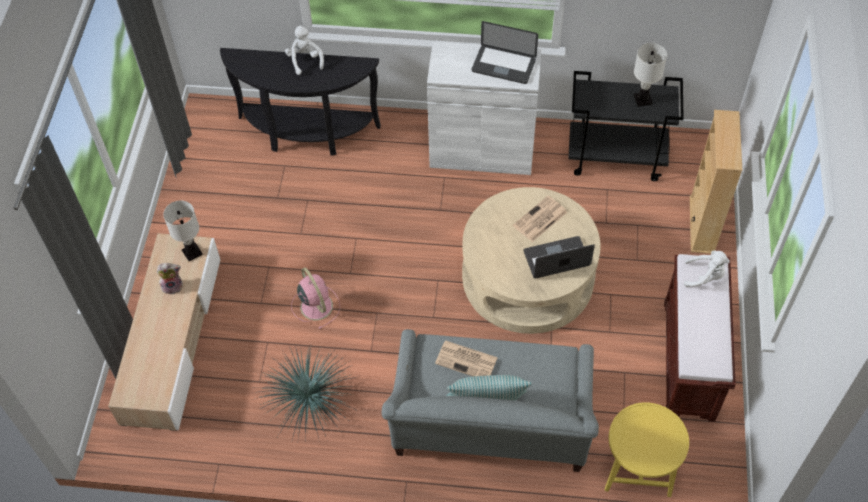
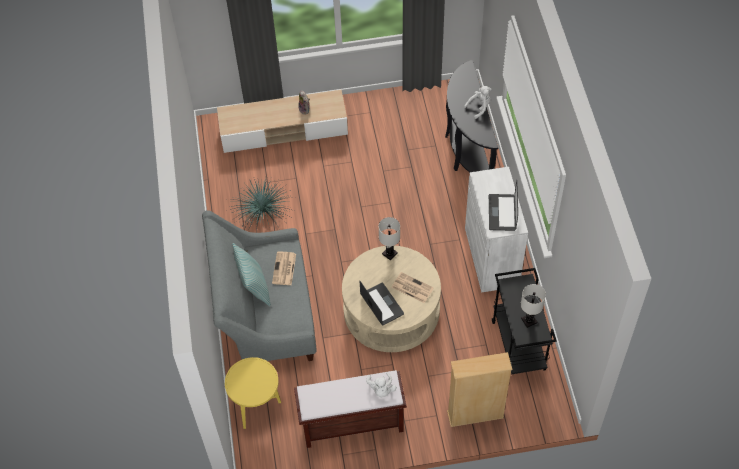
camera: 75 degrees right, 0 degrees up
(192, 252) = (332, 111): white table lamp -> white table lamp (390, 253)
(316, 305) = (330, 195): pink fan -> none

